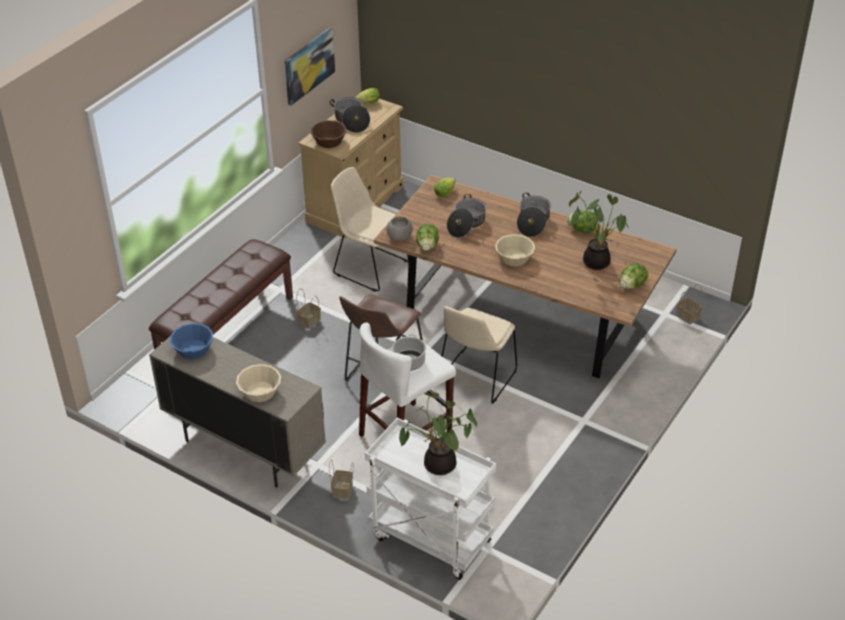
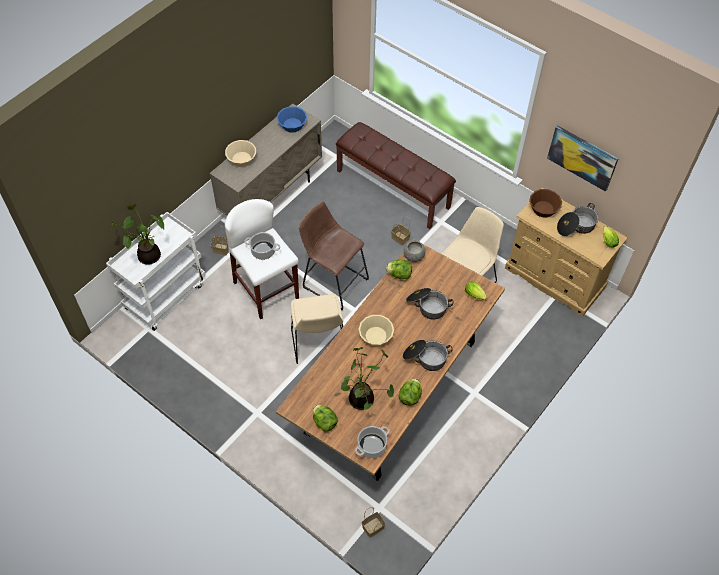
camera: 95 degrees right, 15 degrees up
(476, 378) = (318, 343): beige chair -> beige chair turned 135 degrees counterclockwise
(647, 251) = (372, 446): none -> cooking pot

